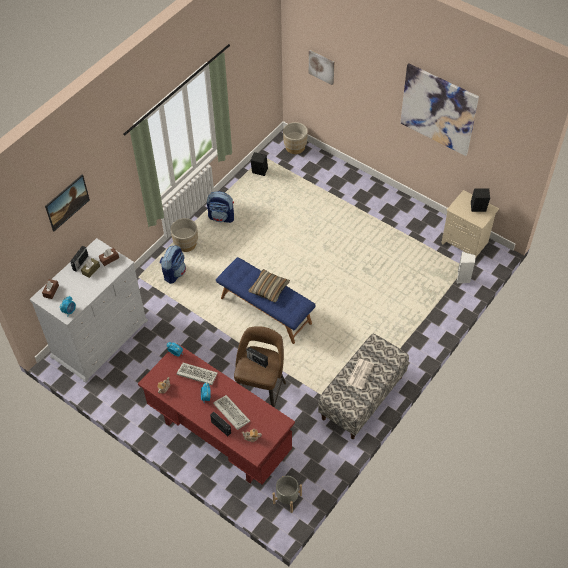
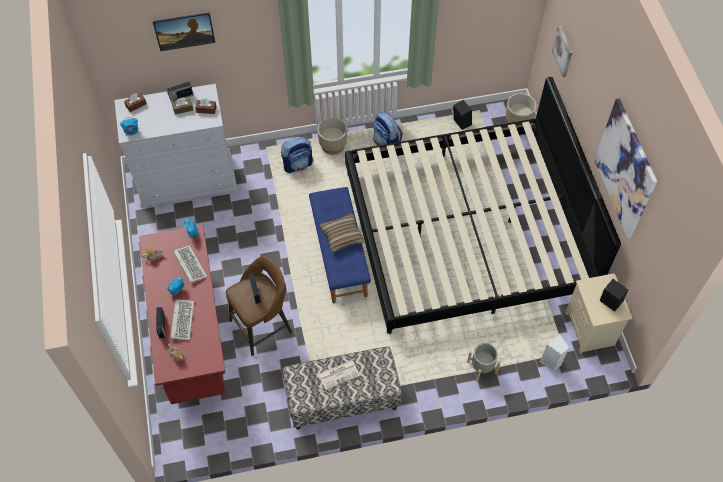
camera: 40 degrees right, 5 degrees up
(287, 499) = (192, 434): grey planter -> grey planter (482, 367)
(333, 238) = (466, 232): none -> bed

